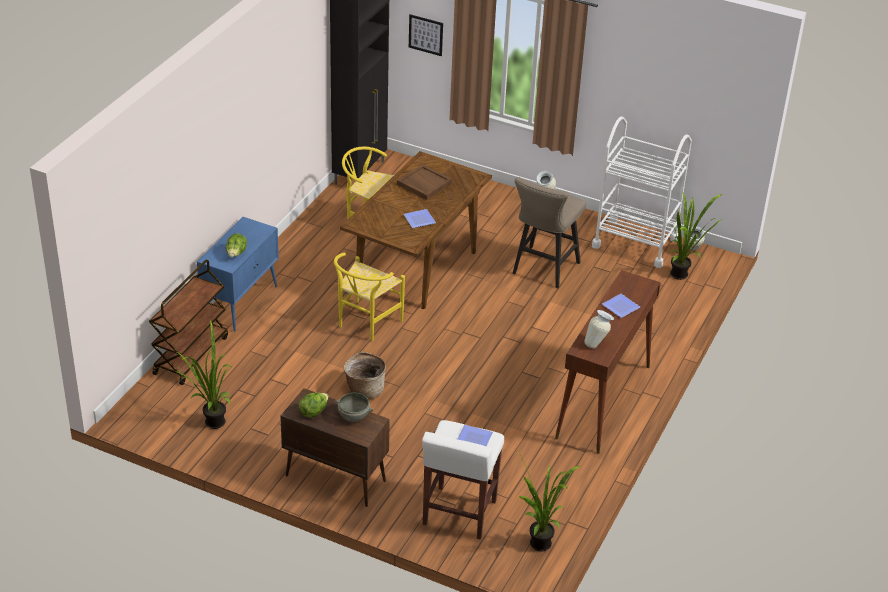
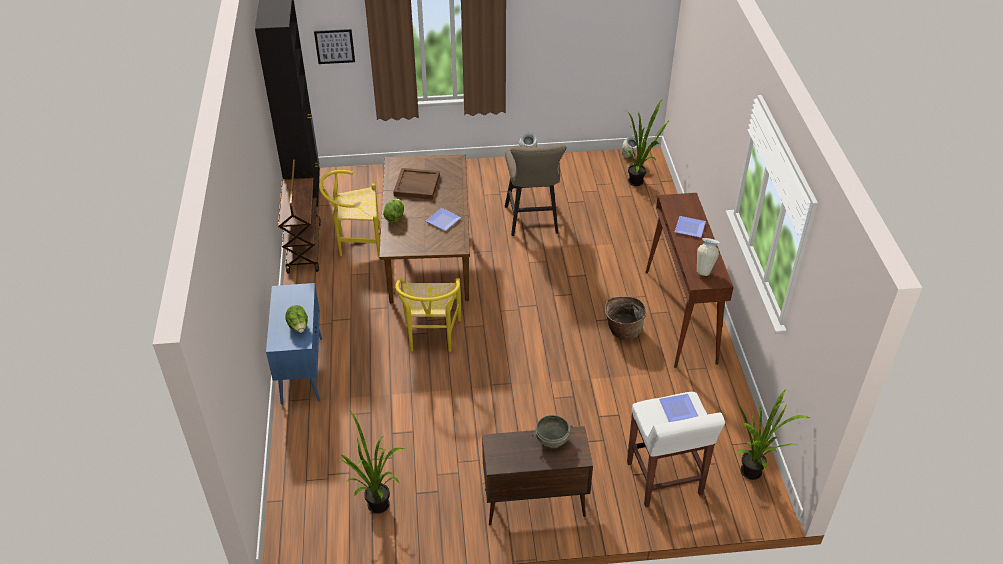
camera: 30 degrees left, 5 degrees up
(190, 355) = (297, 446): brown cart -> brown cart (303, 247)
(314, 411) = (513, 454): lettuce -> lettuce (394, 217)
(364, 389) = (484, 401): basket -> basket (622, 330)
(635, 243) = (580, 169): white cart -> none

